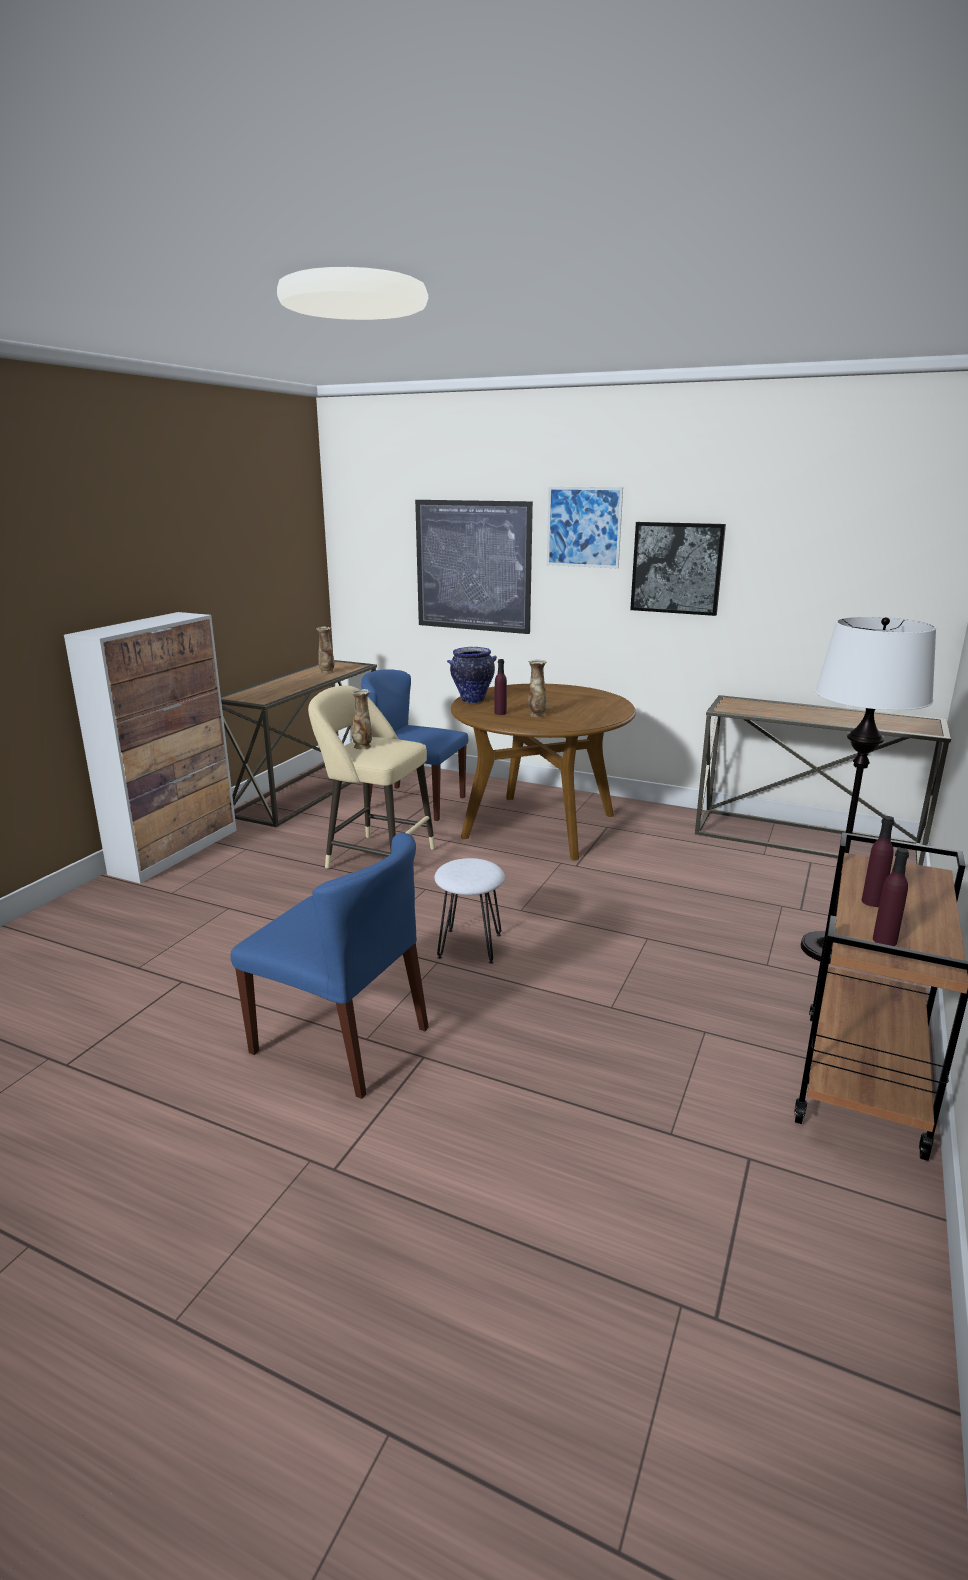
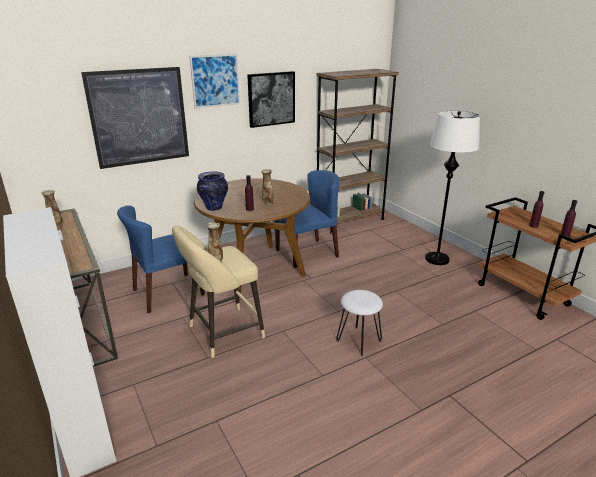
camera: 55 degrees left, 5 degrees up
(342, 1040) = (417, 419): blue chair -> blue chair (307, 253)
(806, 839) = (350, 221): console table -> brown bookcase

